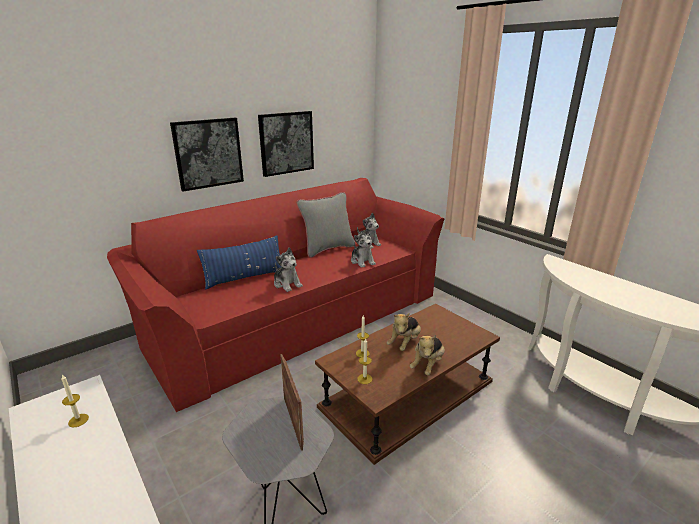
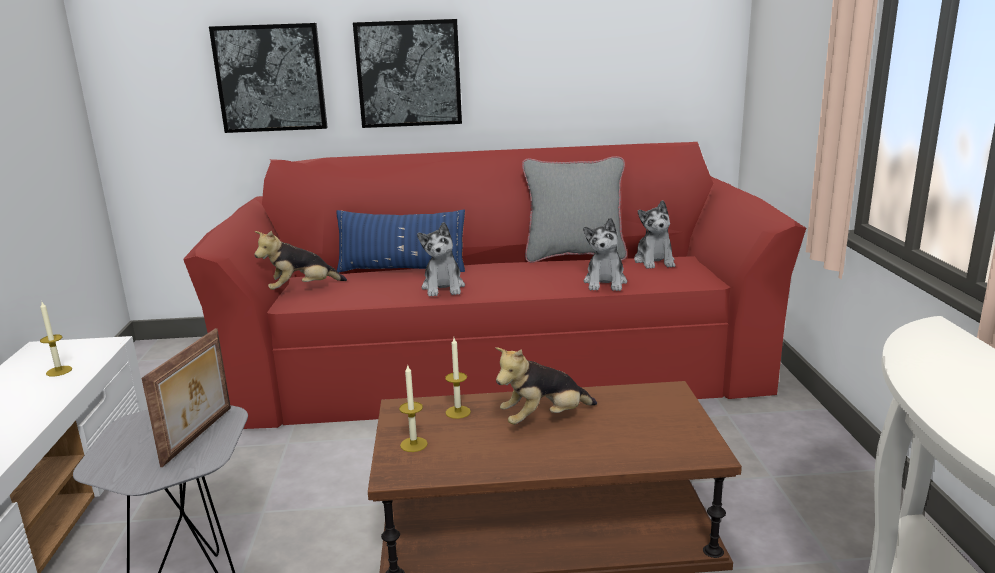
camera: 35 degrees right, 5 degrees down
(286, 143) = (548, 67): picture -> picture (270, 78)
(427, 365) = (537, 461): plush toy -> plush toy (301, 289)

